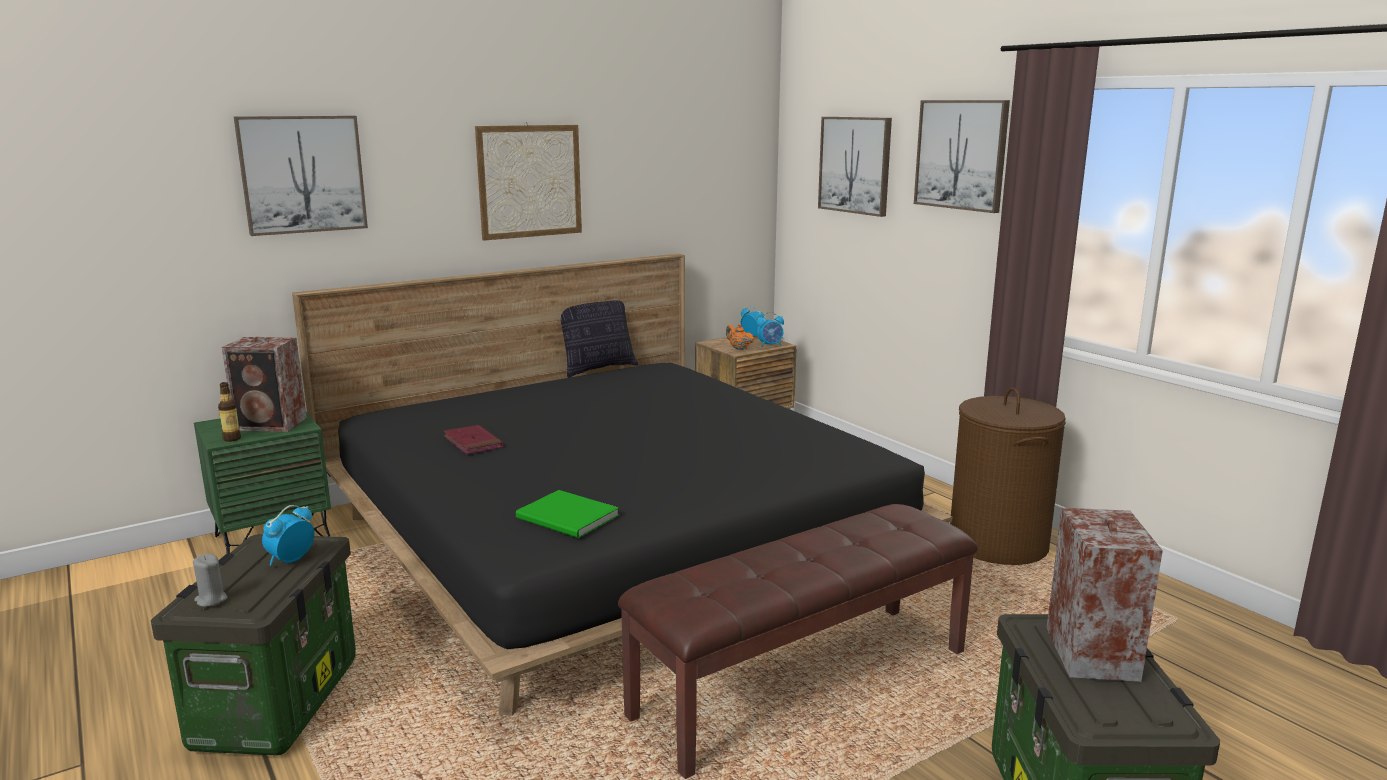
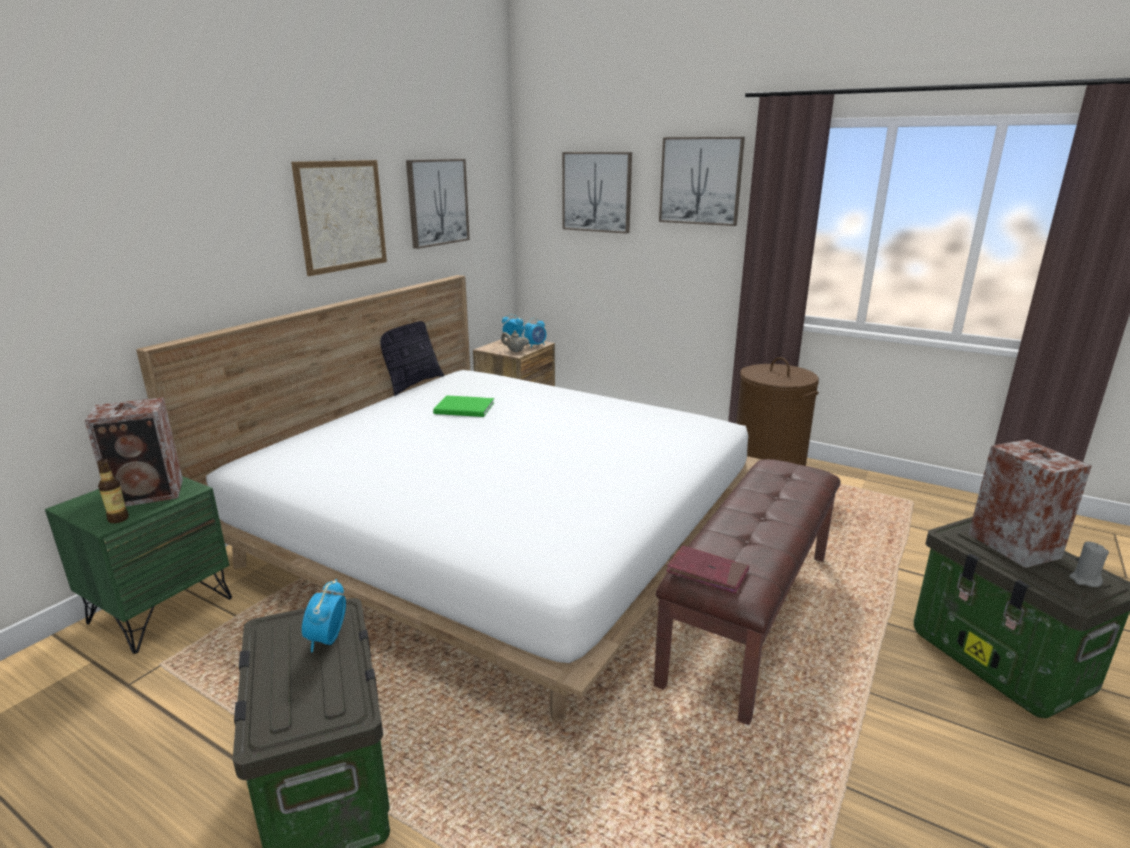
camera: 25 degrees left, 5 degrees up
(211, 600) = (287, 712): grey candle -> grey candle (1084, 580)
(302, 174) = (129, 217): picture -> picture (437, 202)
(473, 443) = (388, 473): red book -> red book (707, 572)
(568, 518) = (561, 528): green book -> green book (465, 409)
(614, 540) = (500, 531): black bed -> white bed
(739, 348) = (515, 351): orange teapot -> beige teapot

